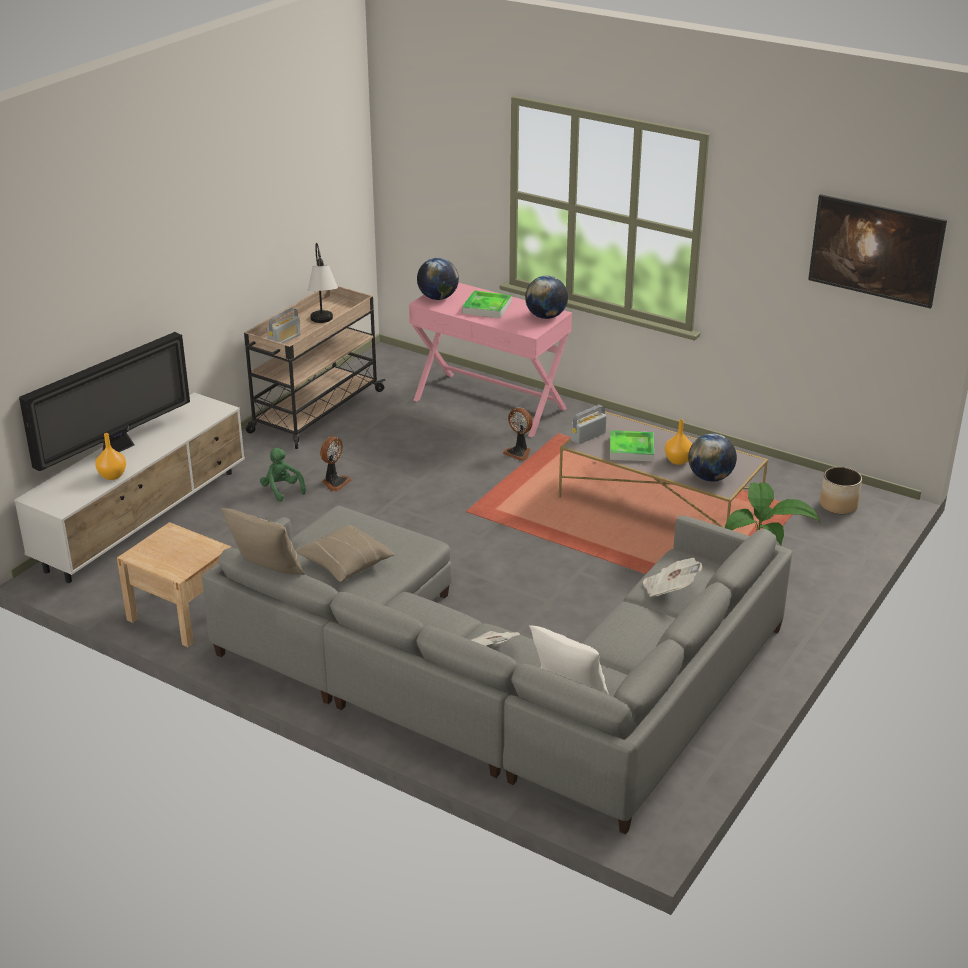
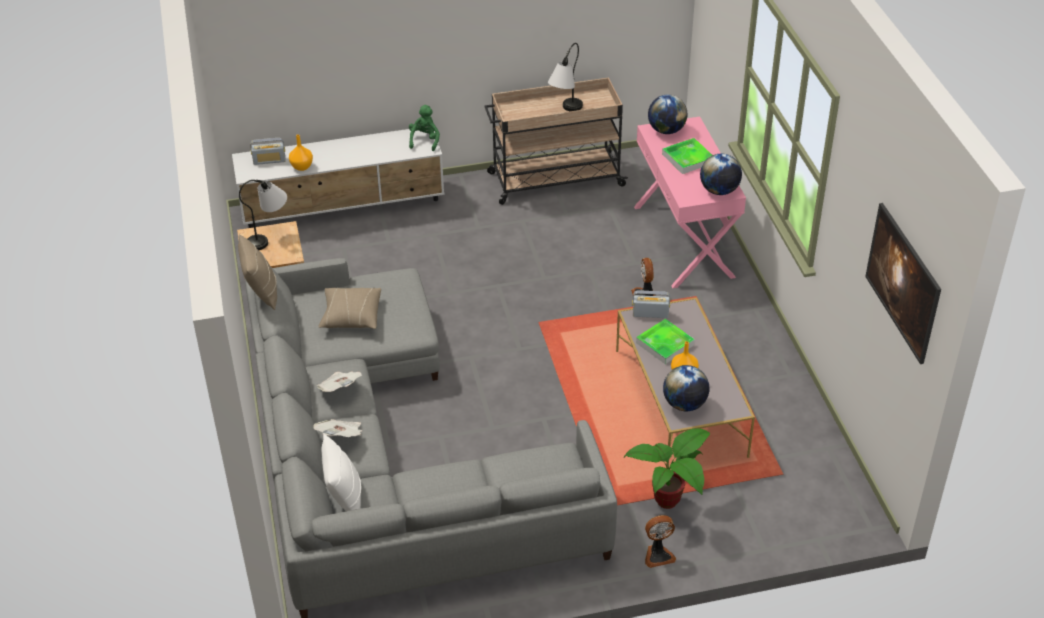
camera: 45 degrees right, 10 degrees up
(117, 449) = (330, 147): television -> none
(164, 546) = (270, 237): none -> table lamp
(282, 490) = (449, 232): green plush toy -> green plush toy (425, 140)
(284, 339) = (522, 112): radio -> radio (269, 160)
(334, 482) = (489, 246): fan -> fan (658, 555)
(669, 589) = (513, 472): newspaper -> newspaper (340, 389)
(838, 505) = (818, 494): planter -> none

